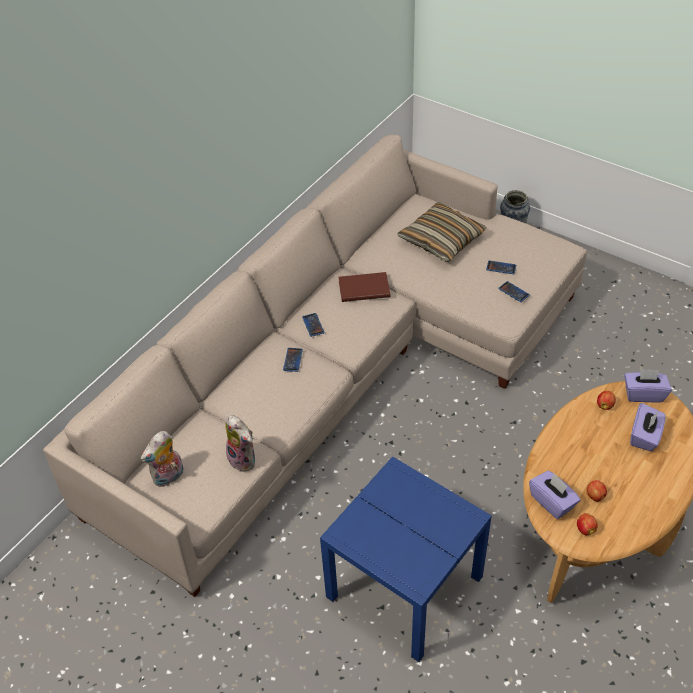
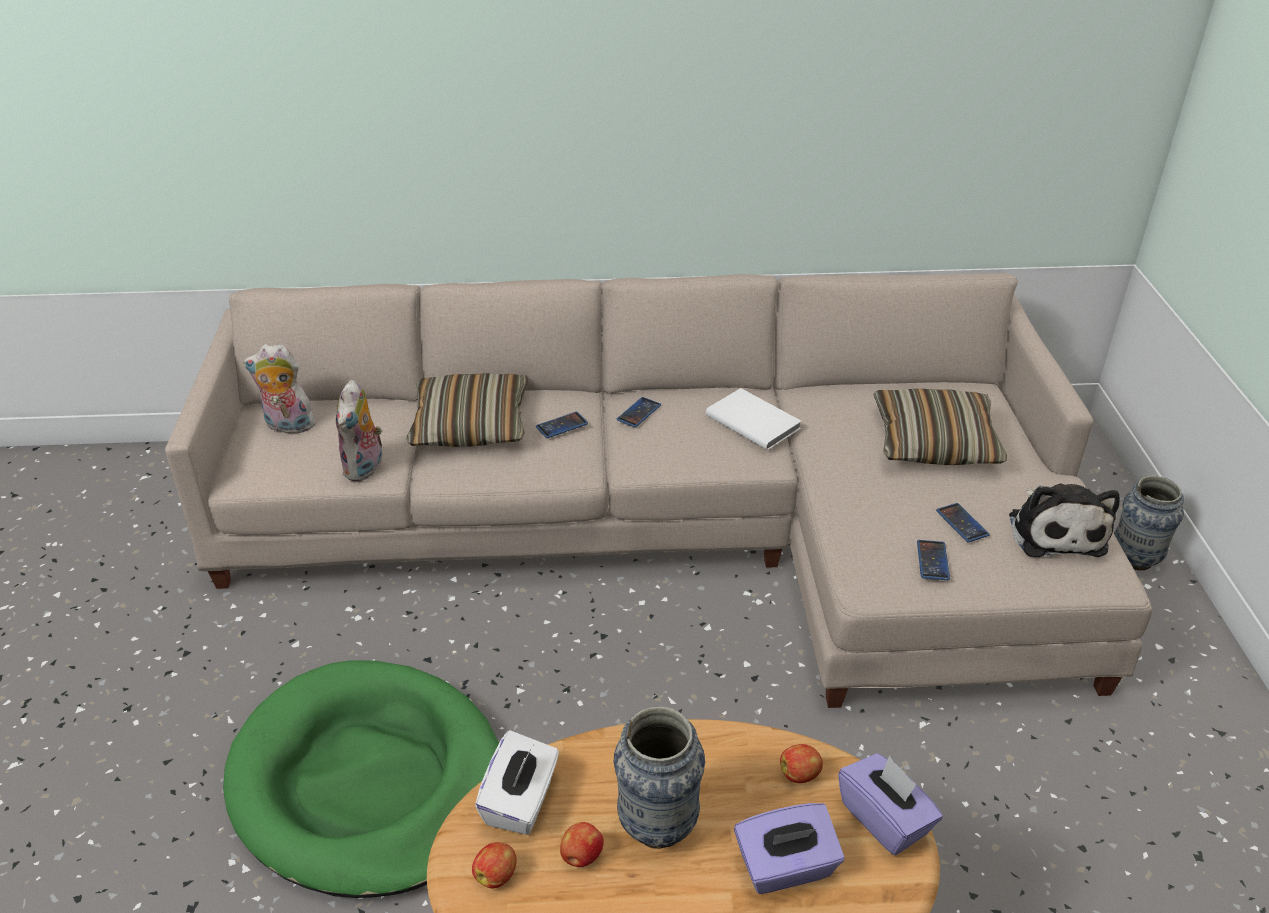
camera: 50 degrees right, 10 degrees down
(252, 396) = (470, 425): none -> pillow
(363, 288) = (753, 421): brown book -> white book
(406, 586) = (369, 782): blue side table -> green dog bed
(529, 244) = (1055, 531): none -> plush toy
(552, 502) = (521, 801): purple tissue box -> white tissue box
(597, 463) = (657, 826): none -> vase

